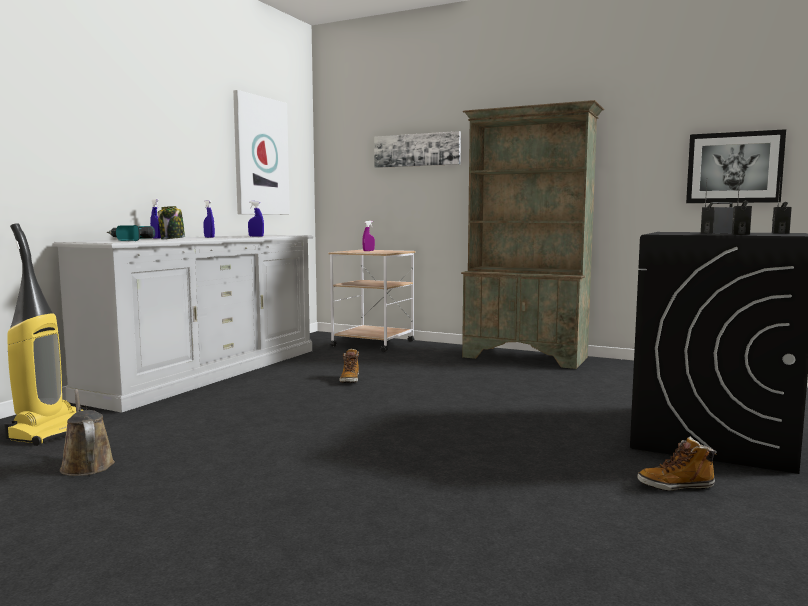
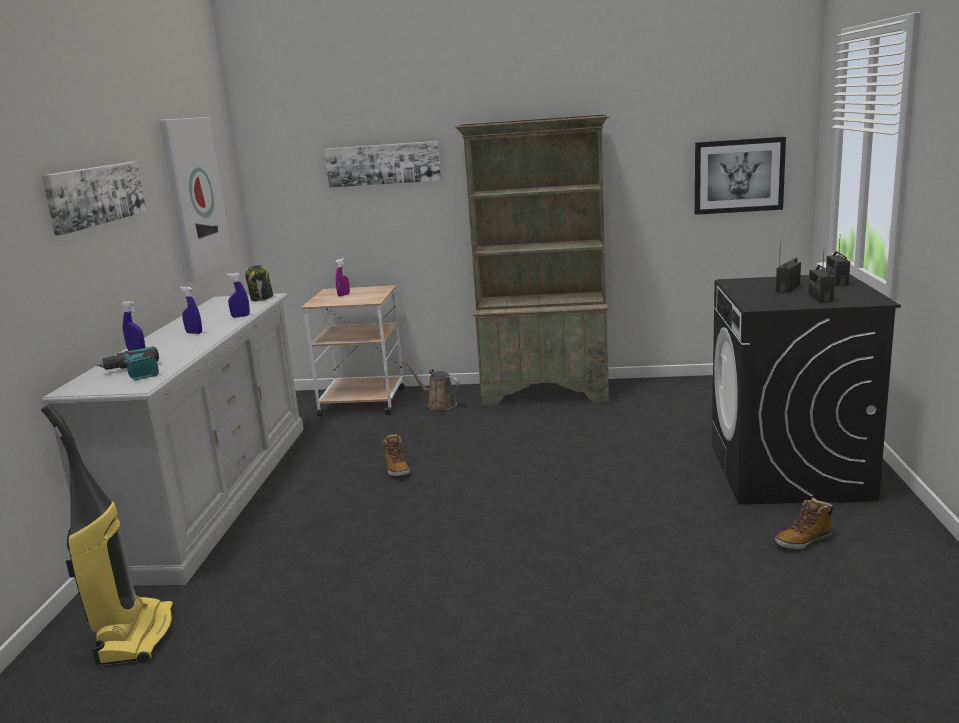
camera: 20 degrees left, 10 degrees up
(86, 464) = (243, 672): brown watering can -> brown watering can (439, 404)
(151, 121) = (95, 195): none -> picture
(172, 239) = (167, 351): jar -> jar (261, 298)

